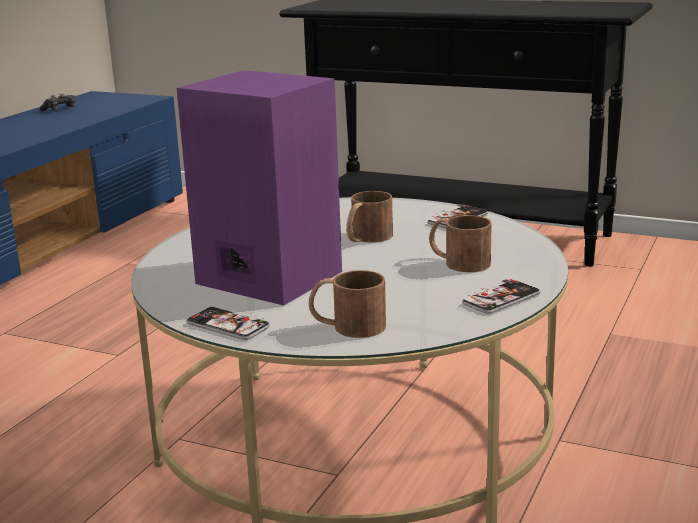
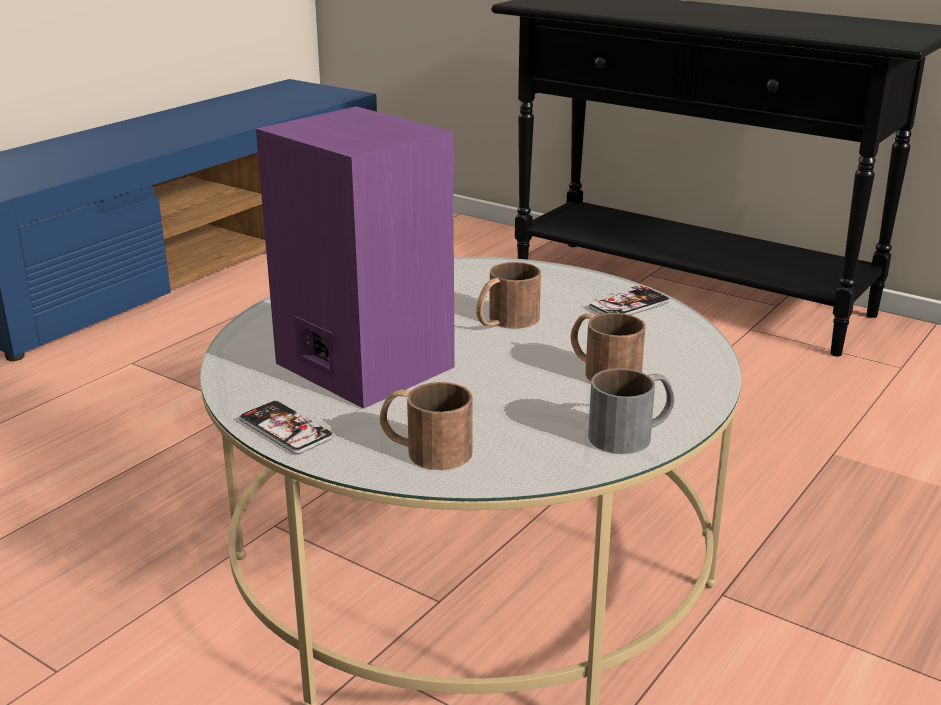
camera: 10 degrees right, 5 degrees up
(60, 109) = (244, 101): game controller -> none
(501, 298) = (632, 433): phone -> grey mug

